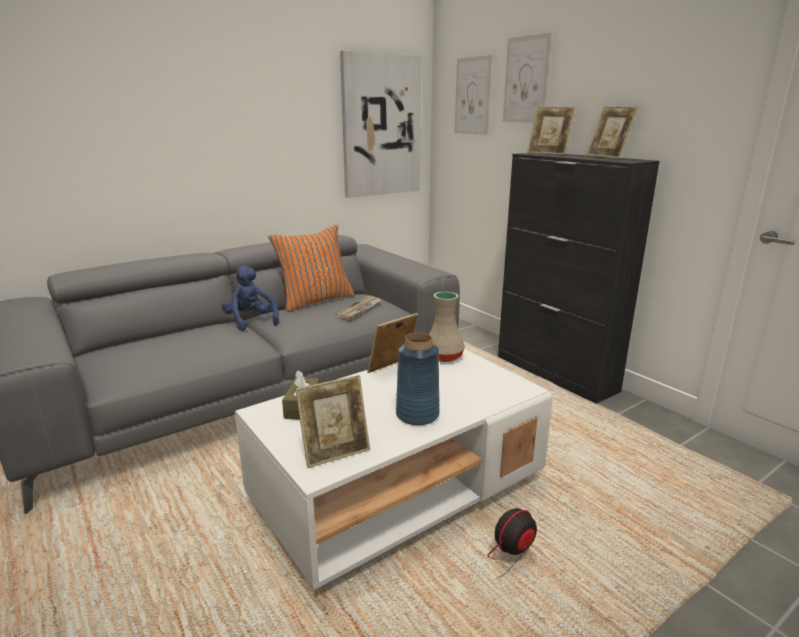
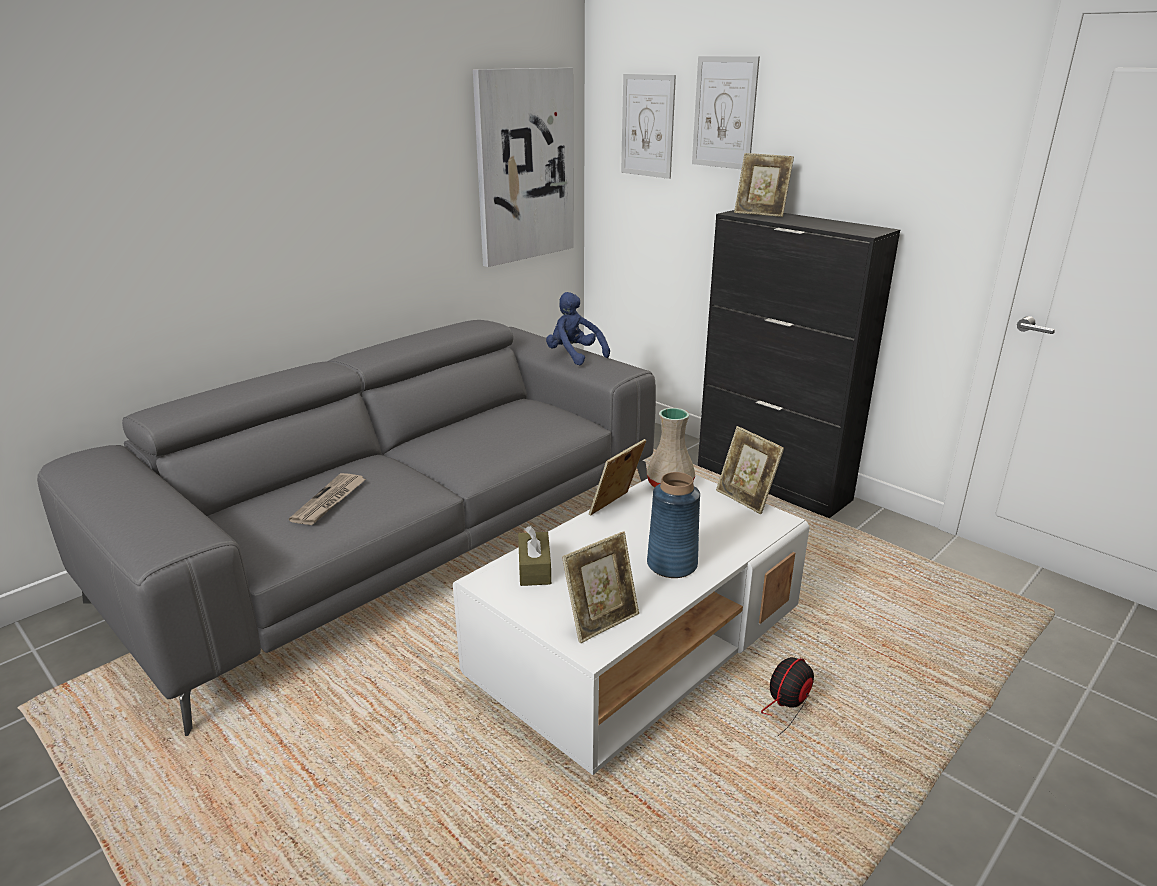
camera: 10 degrees left, 5 degrees up
(251, 321) = (403, 454): blue plush toy -> blue plush toy (574, 355)
(315, 300) = (472, 415): orange pillow -> none
(359, 309) = (538, 426): newspaper -> newspaper (329, 501)
(608, 157) = (837, 221): picture frame -> picture frame (745, 499)

